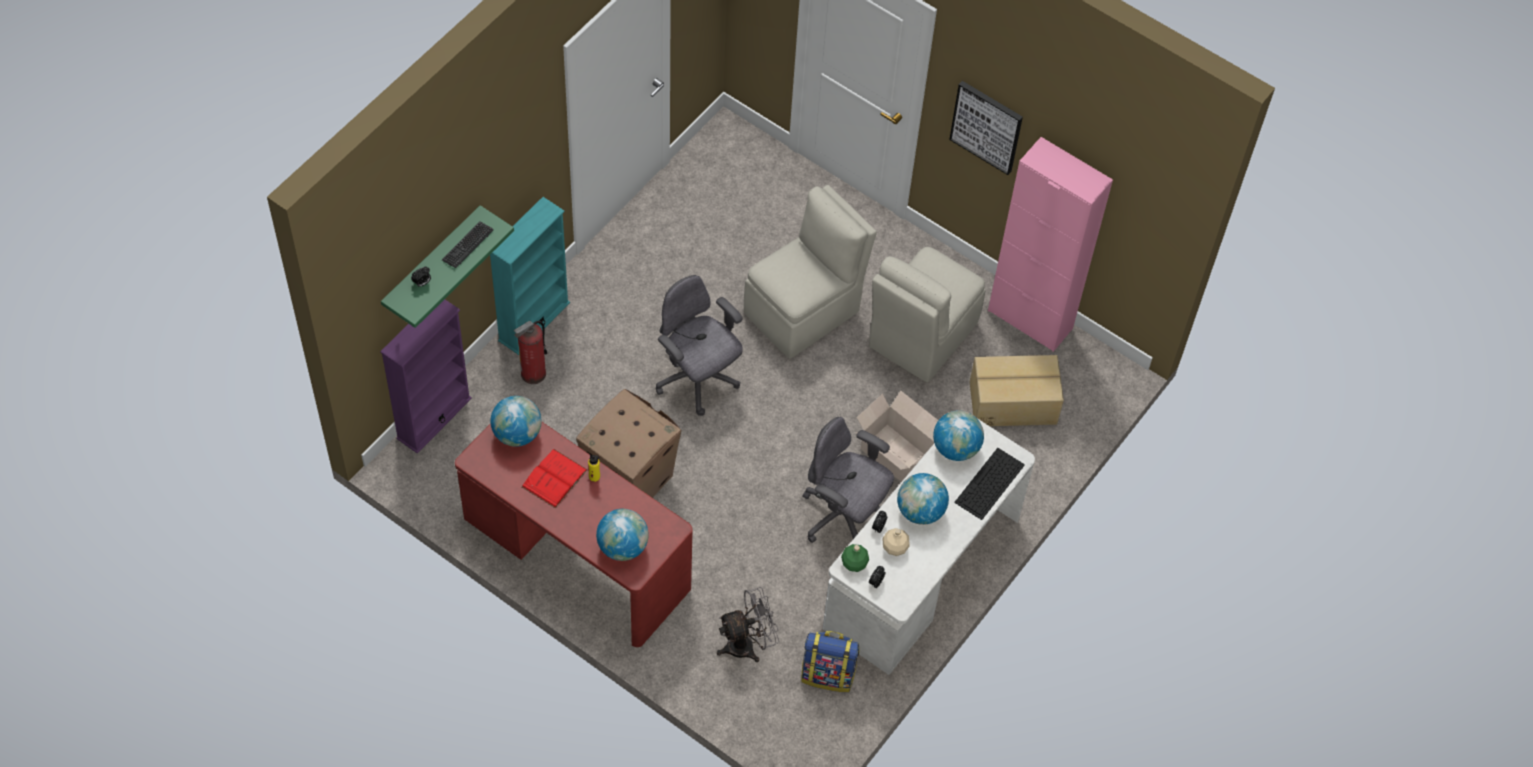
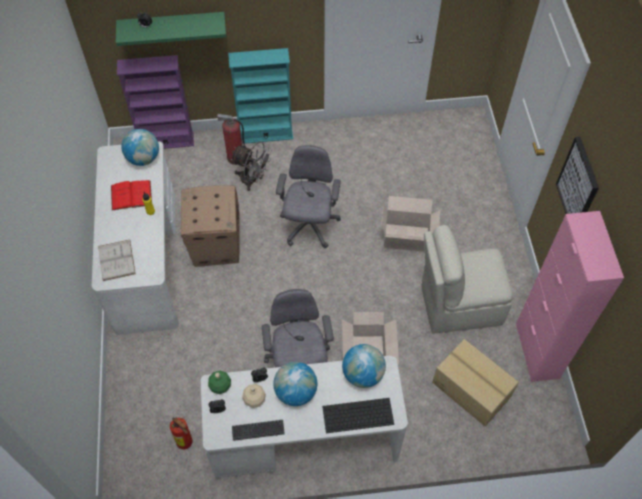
camera: 50 degrees right, 0 degrees up
(467, 245) = (191, 25): keyboard -> keyboard (258, 430)
(576, 555) = (145, 260): red desk -> white desk
(623, 546) = (116, 260): globe -> white book
(747, 644) = (166, 385): grey fan -> grey fan (253, 180)
(804, 311) = (407, 238): beige chair -> cardboard box
(828, 674) = (186, 444): backpack -> fire extinguisher

